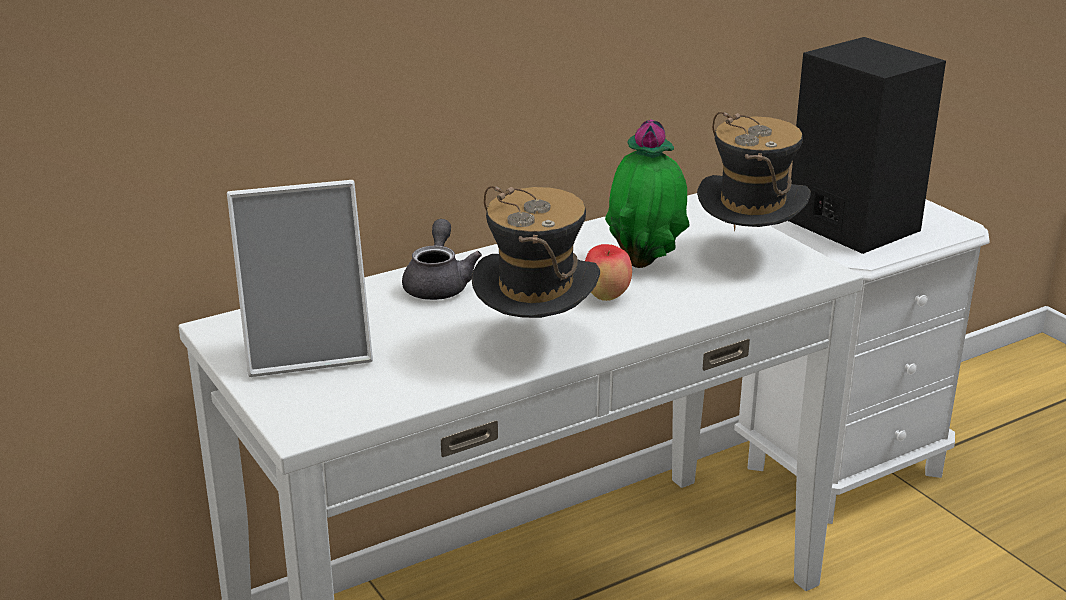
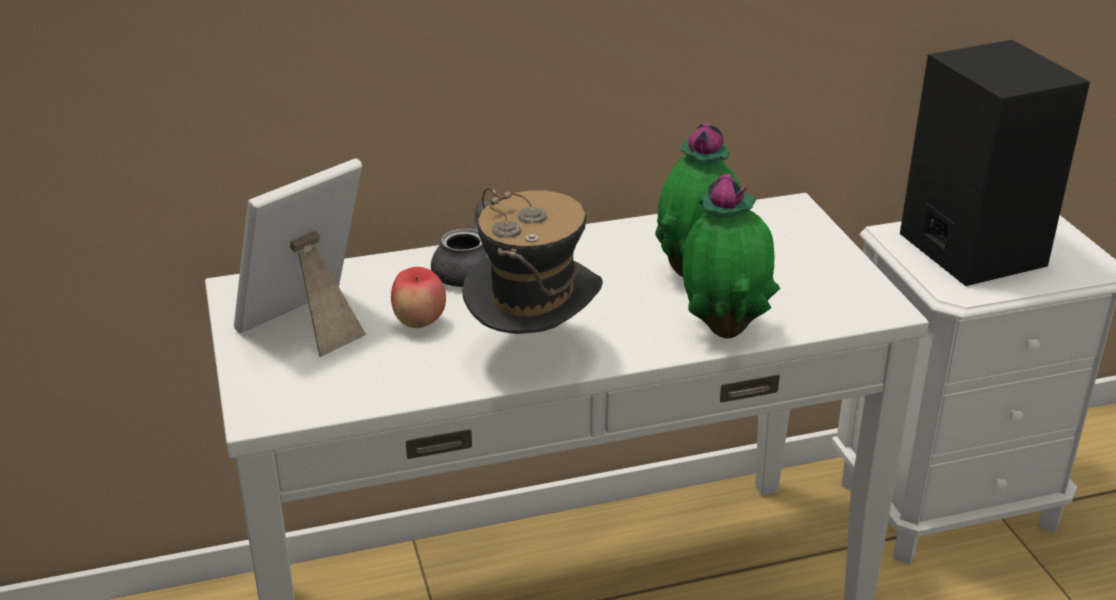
camera: 15 degrees right, 5 degrees up
(308, 349) = (309, 325): picture frame -> picture frame turned 135 degrees clockwise
(606, 297) = (634, 308): apple -> apple (419, 323)
(695, 303) = (724, 329): none -> potted plant
(748, 255) = (812, 278): hat -> none

